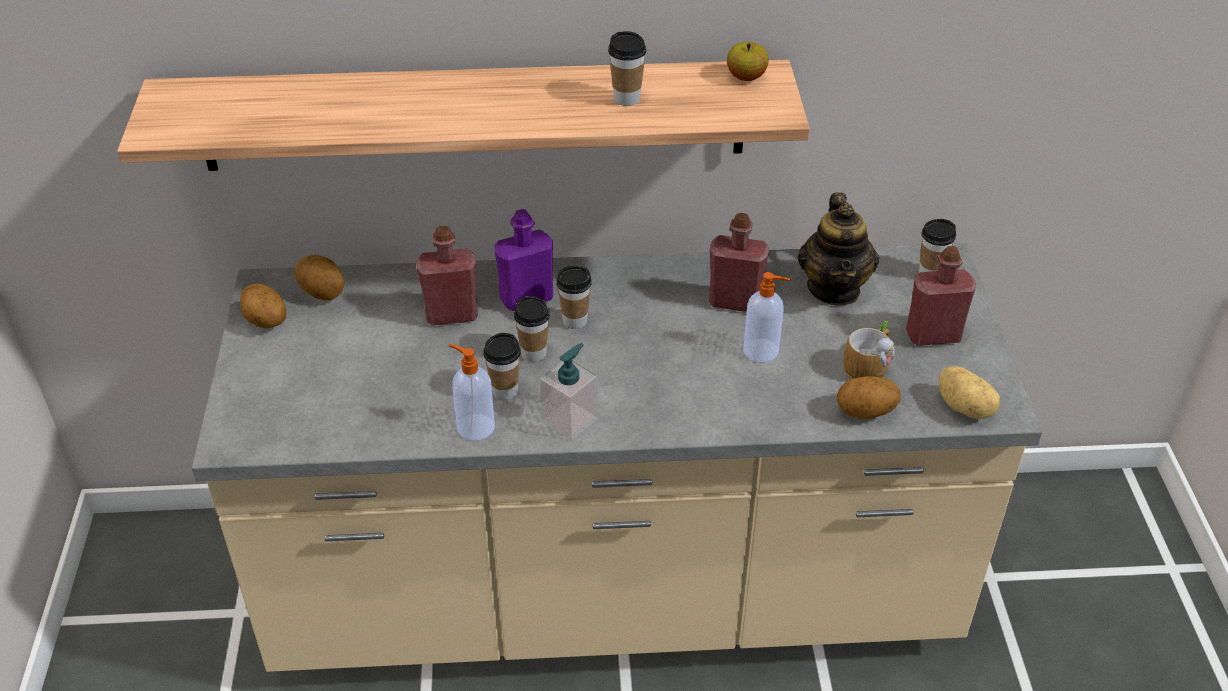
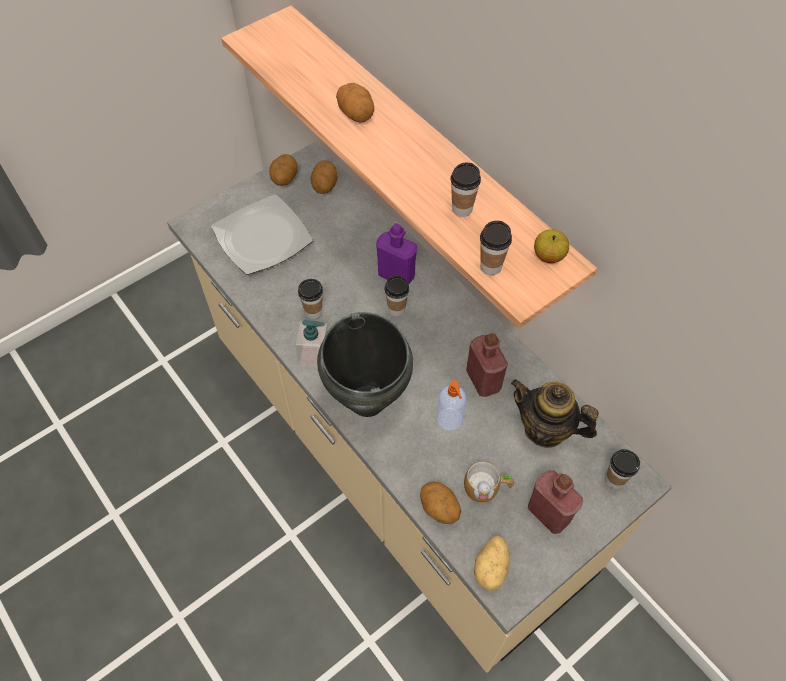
camera: 55 degrees right, 15 degrees up
(335, 383) = (263, 236): none -> plate
(401, 107) = (356, 115): none -> potato
(452, 315) = (354, 250): red bottle -> none
(474, 427) = (276, 315): soap dispenser -> none
(534, 353) = (353, 306): cup -> cup (490, 267)
(677, 403) = (368, 400): none -> black cooking pot
(834, 289) = (545, 429): teapot -> teapot turned 60 degrees clockwise

